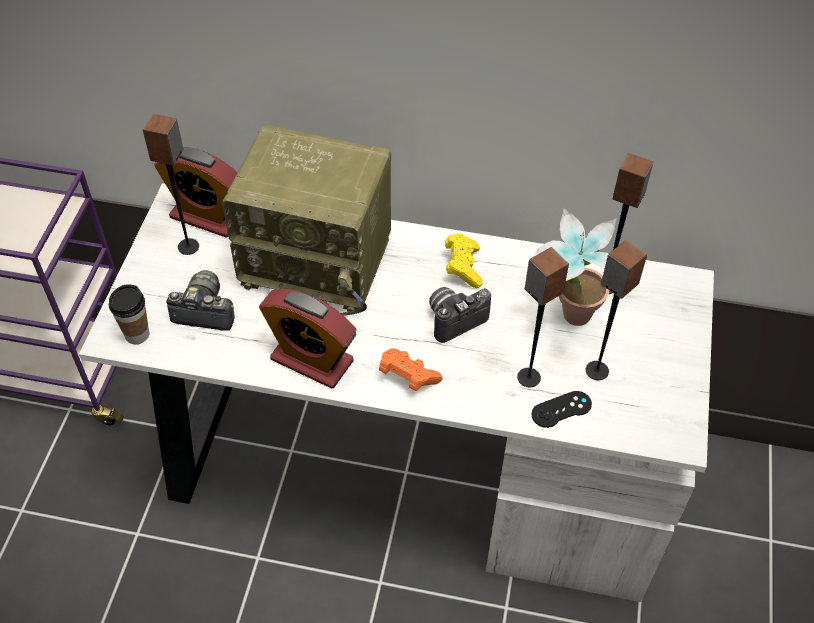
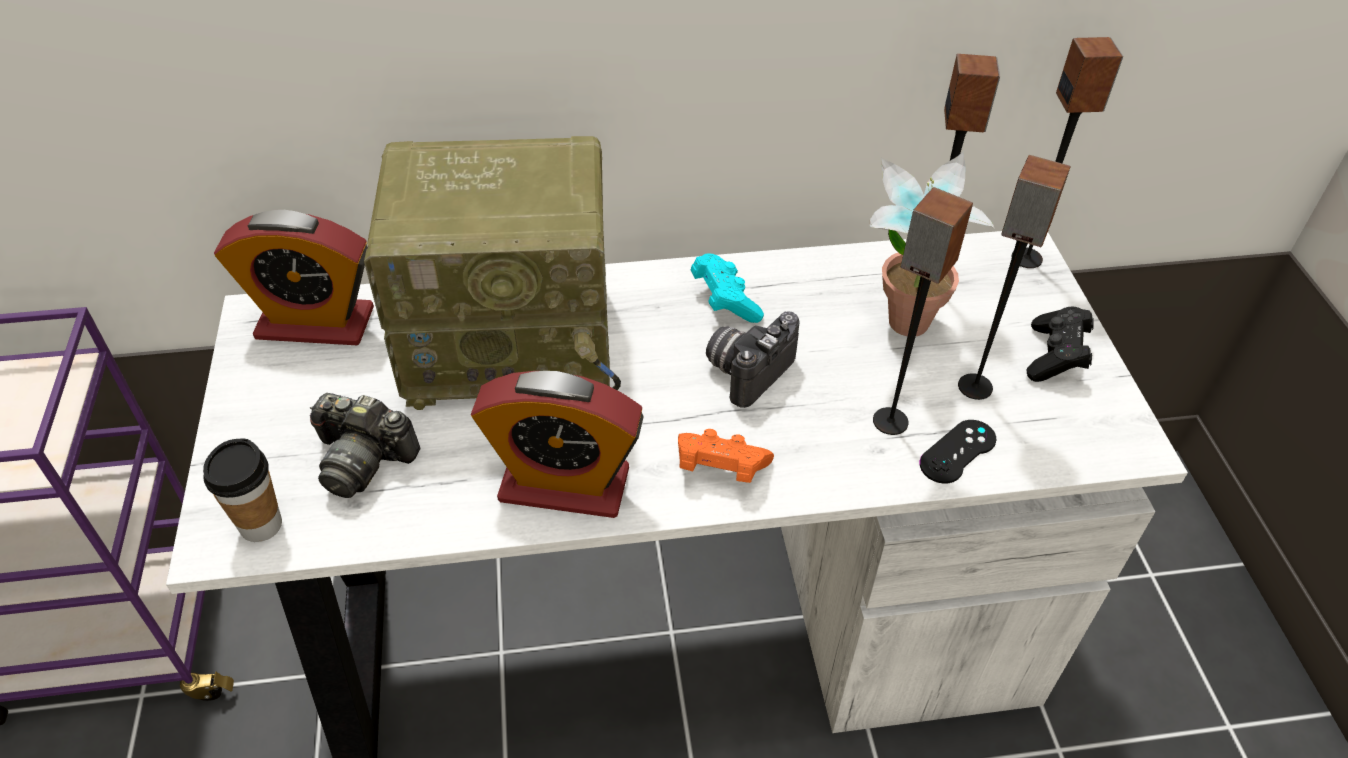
camera: 20 degrees left, 5 degrees down
(189, 247) = (301, 373): speaker -> speaker (1027, 258)
(204, 311) = (363, 459): camera -> camera turned 150 degrees counterclockwise
(463, 267) = (724, 301): yellow game controller -> turquoise game controller
(663, 366) = (1055, 357): none -> black game controller

